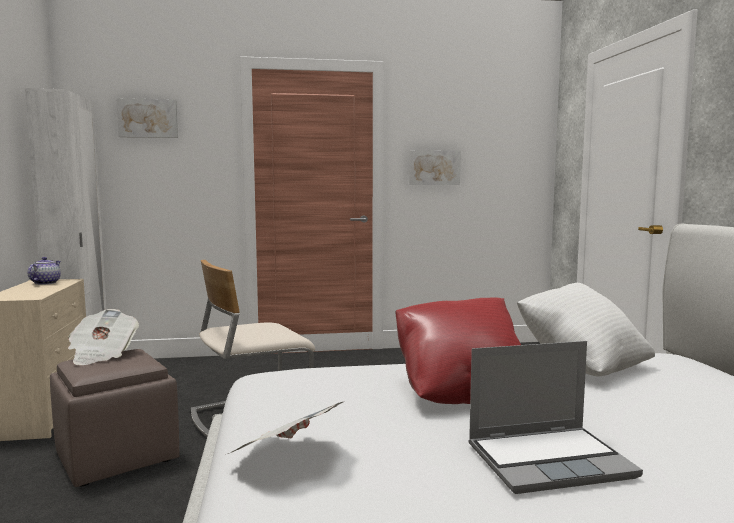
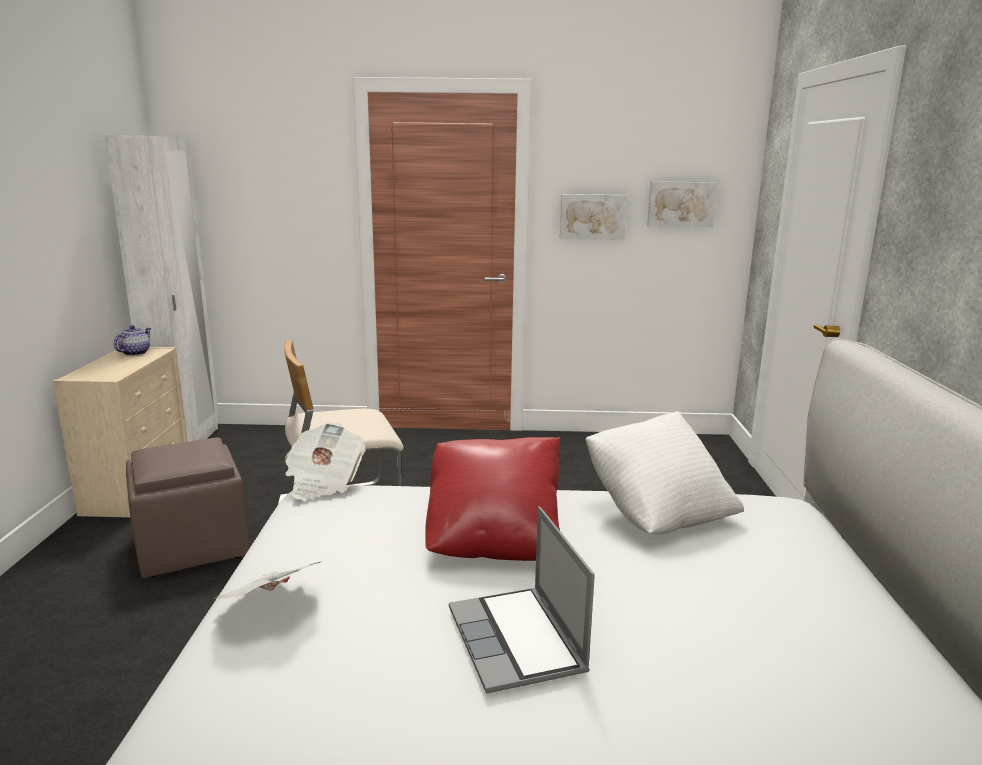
camera: 10 degrees right, 10 degrees up
(102, 354) = (175, 445): newspaper -> newspaper (323, 482)
(148, 118) = (250, 155): picture -> picture (681, 204)
(550, 460) = (518, 641): laptop -> laptop turned 75 degrees clockwise

